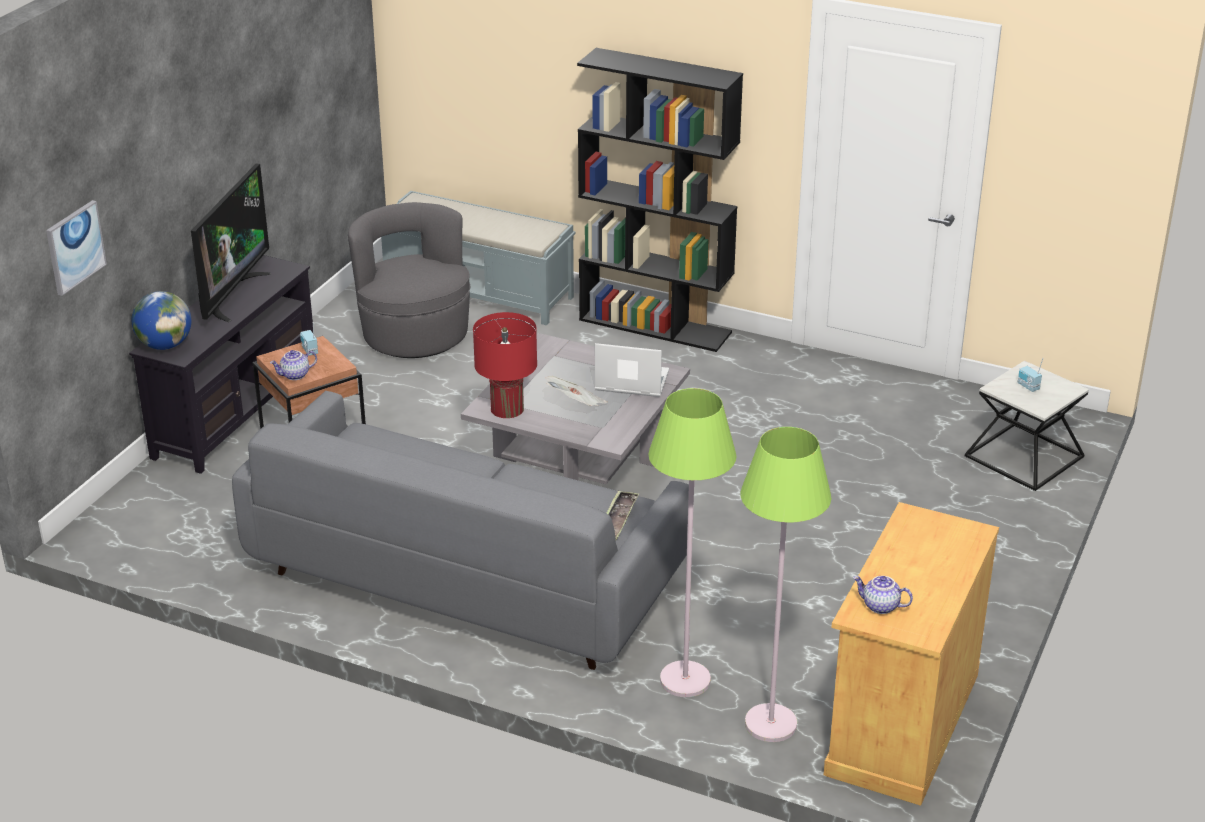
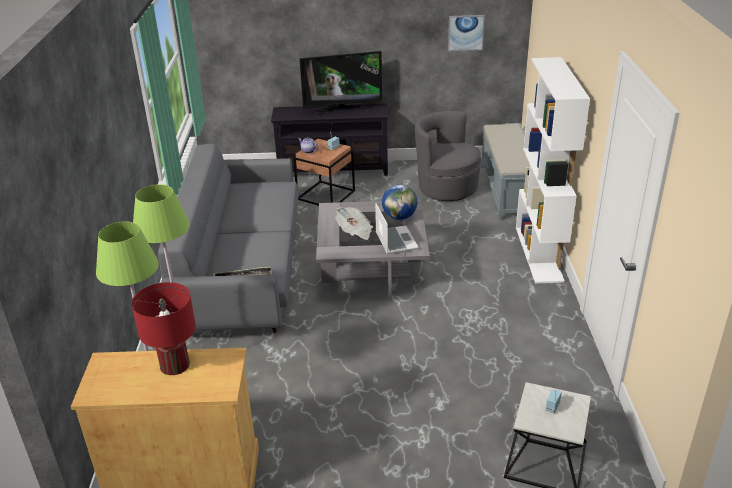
camera: 65 degrees right, 0 degrees up
(75, 247) = (243, 39): picture -> picture (465, 32)
(165, 345) = (285, 111): globe -> globe (399, 217)
(415, 334) = (446, 188): grey armchair -> grey armchair turned 90 degrees counterclockwise
(507, 409) = (334, 213): red table lamp -> red table lamp (175, 365)
(656, 326) = (539, 254): black bookcase -> white bookcase
(880, 606) = (115, 368): teapot -> none

